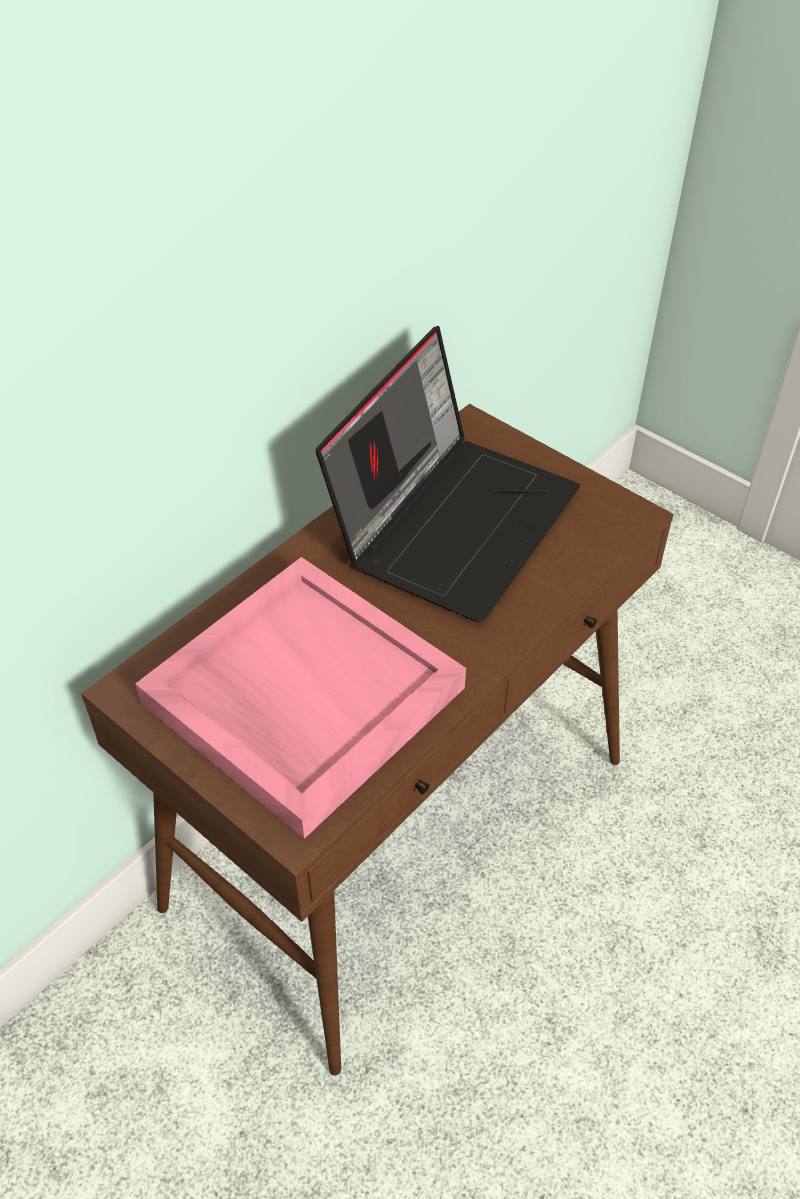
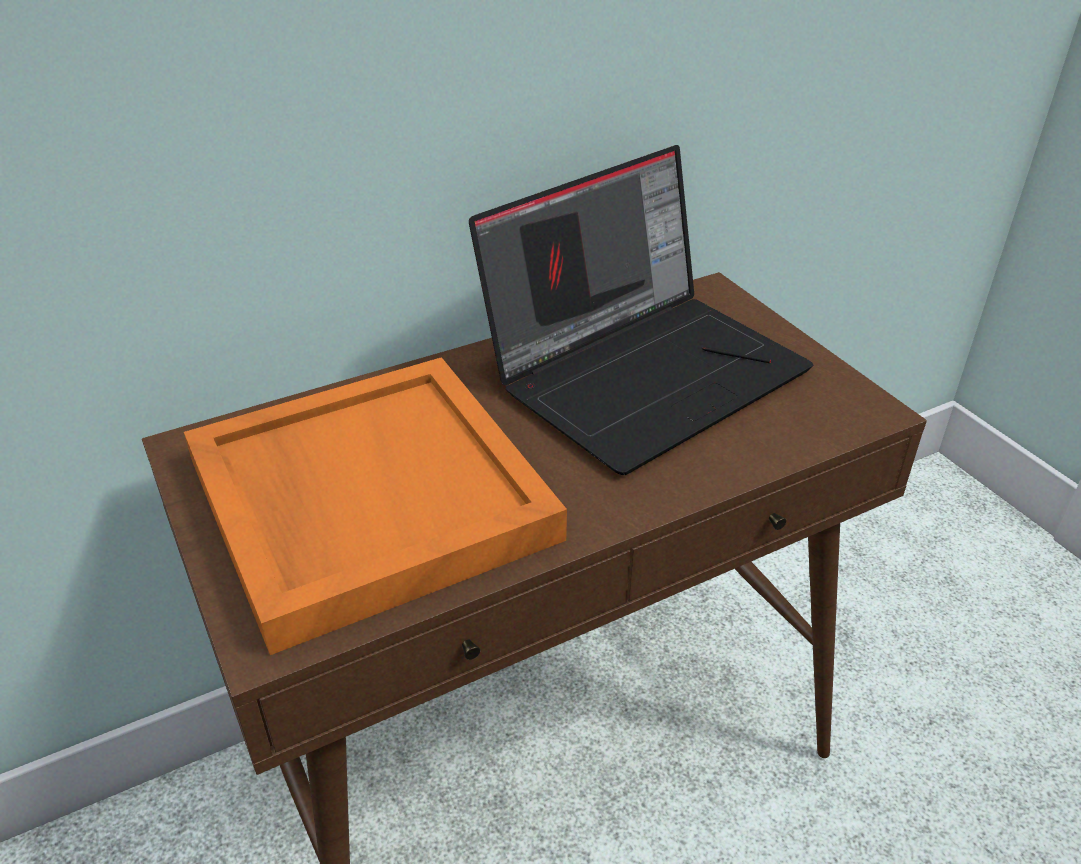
camera: 20 degrees right, 10 degrees down
(300, 695) = (366, 498): pink tray -> orange tray

